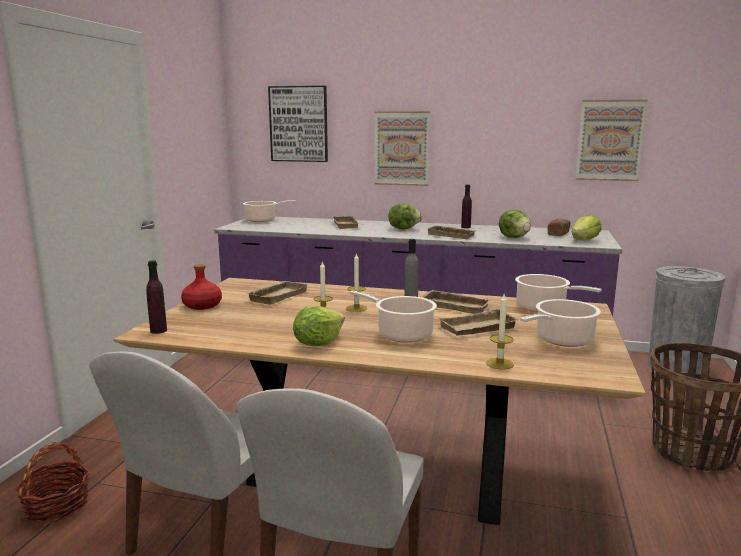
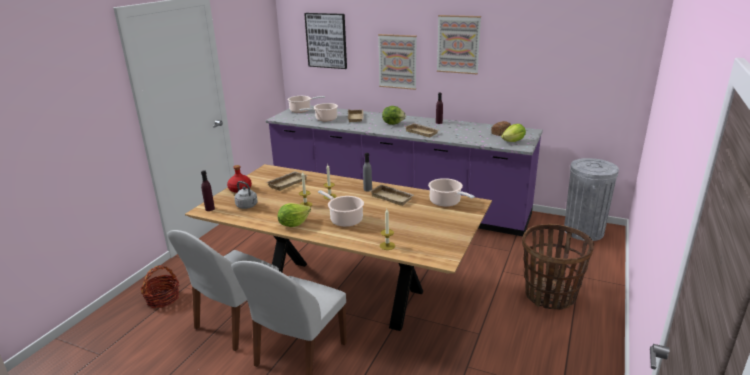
camera: 10 degrees right, 10 degrees up
(225, 325) = (247, 206): none -> grey kettle
(478, 329) = (393, 218): beige tray -> none
(514, 237) = (465, 136): lettuce -> none
(562, 340) = (437, 230): cooking pot -> cooking pot (324, 119)
(610, 140) = (545, 63): picture -> picture (458, 44)

